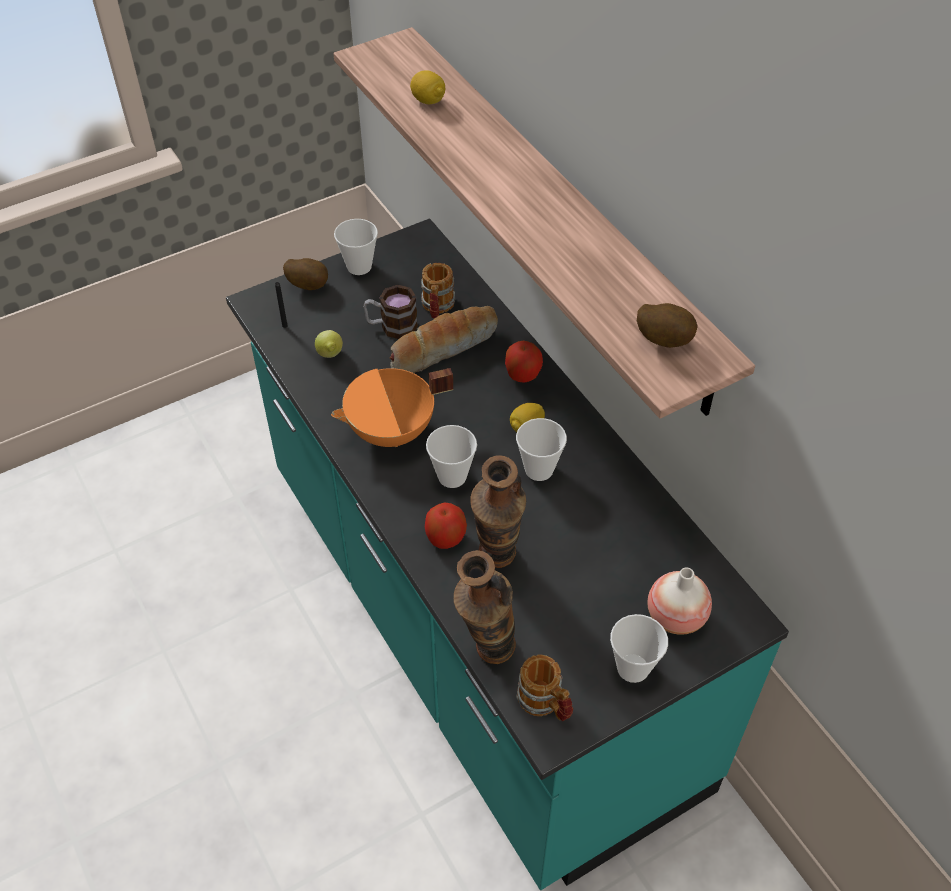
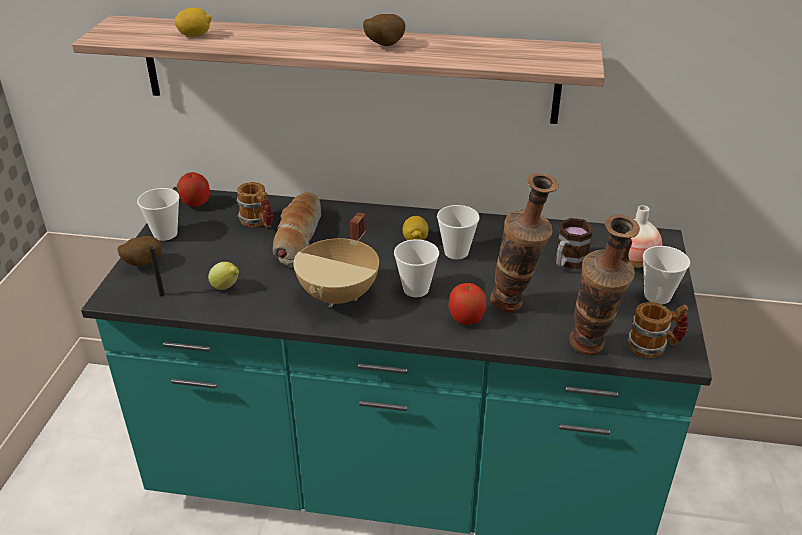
camera: 50 degrees left, 15 degrees down
(391, 326) = (244, 248): mug -> mug (567, 262)
(392, 432) = (340, 295): orange cooking pot -> beige cooking pot
(523, 374) = (368, 219): apple -> apple (196, 203)
(663, 339) = (545, 55): potato -> potato (383, 45)

